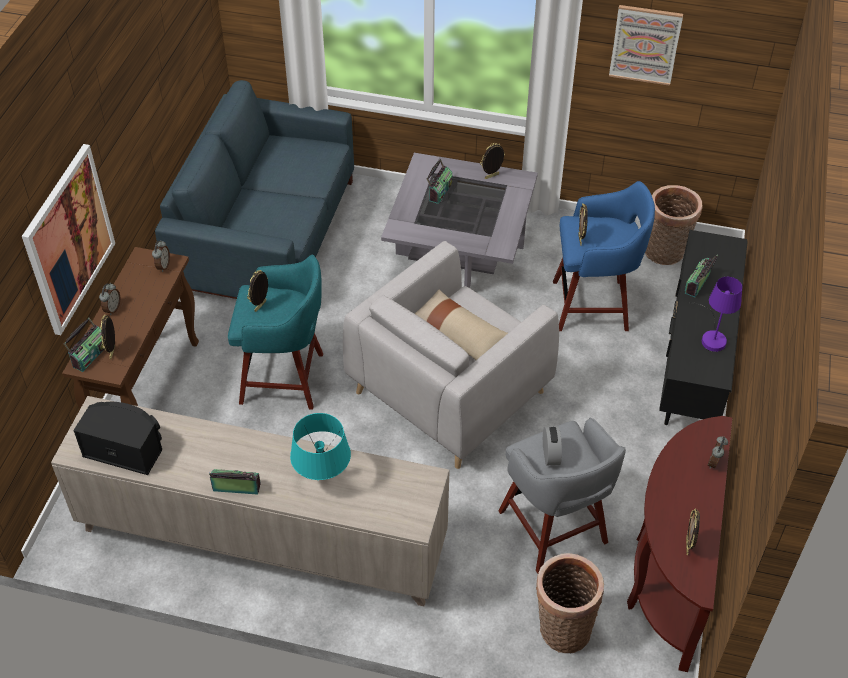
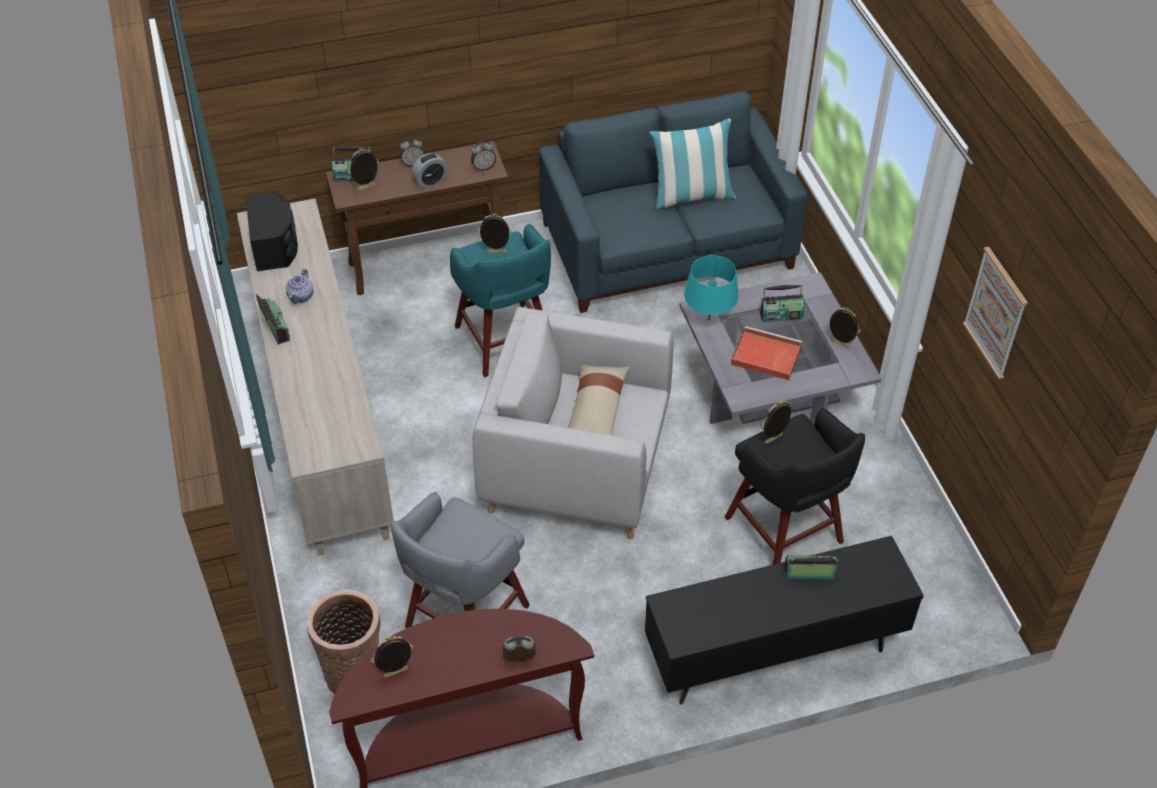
camera: 60 degrees right, 0 degrees up
(69, 239) = (392, 74): picture -> none
(209, 454) = (301, 296): none -> teapot
(279, 178) = (691, 196): none -> pillow
(323, 477) = (320, 377): turquoise table lamp -> turquoise table lamp (709, 320)
(472, 218) = (764, 355): none -> red tray
(550, 454) = (460, 530): alarm clock -> alarm clock (430, 181)
(593, 306) = (785, 532): blue stool -> black stool
(665, 253) = (922, 567): basket -> none
(712, 336) = (737, 615): purple table lamp -> none

